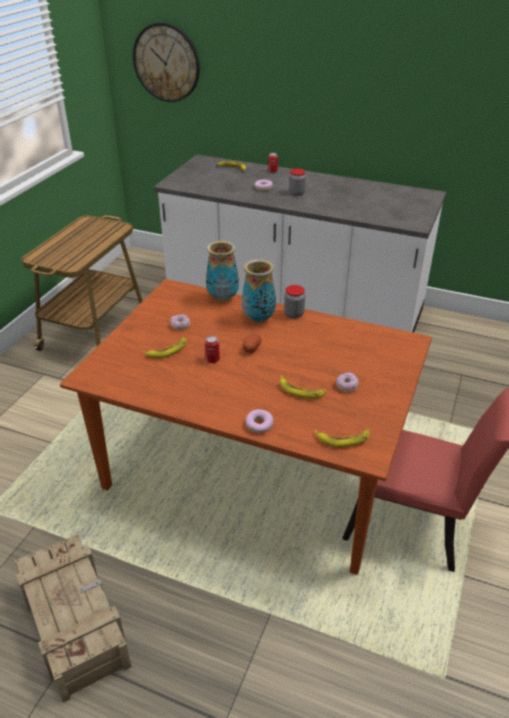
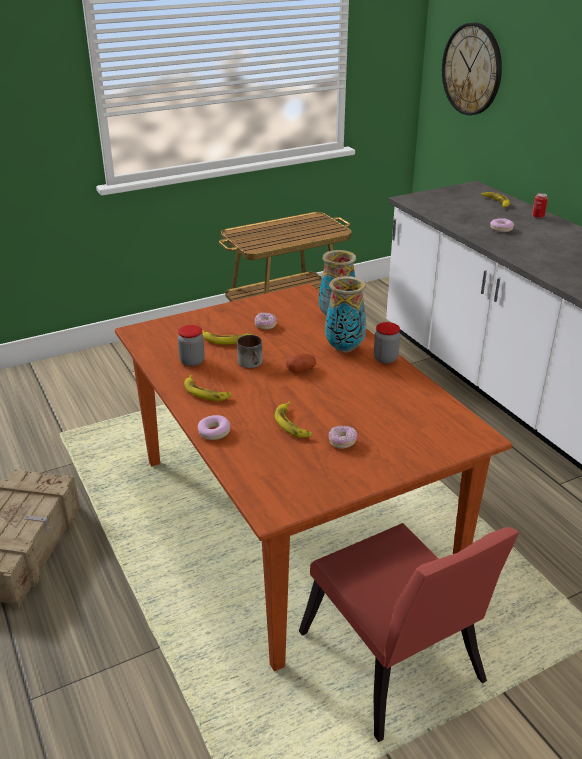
camera: 40 degrees right, 5 degrees down
(212, 359) = (252, 363): can -> mug
(297, 193) = (532, 244): jar -> jar (192, 361)
(343, 439) = (270, 483): banana -> banana (206, 392)

